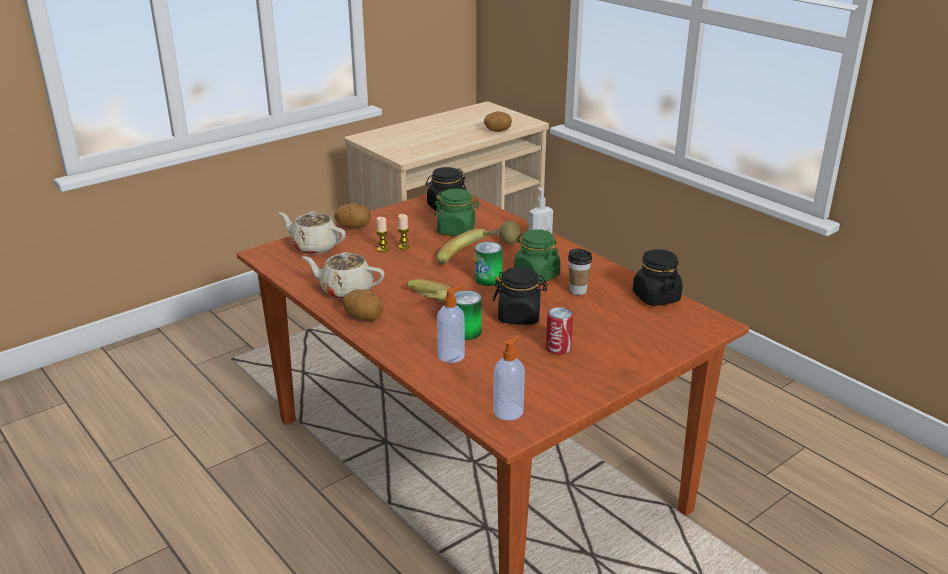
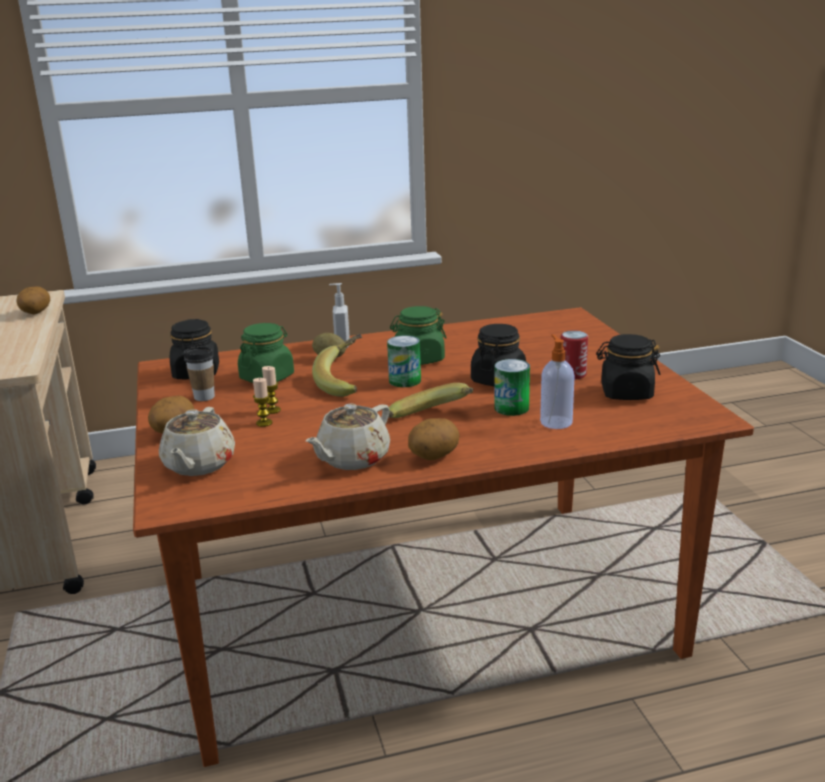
camera: 65 degrees left, 5 degrees down
(314, 247) = (198, 465): beige teapot -> beige teapot turned 45 degrees counterclockwise
(509, 411) = (676, 412): soap dispenser -> none
(578, 290) = (468, 348): cup -> cup (204, 397)
(656, 297) = (508, 324): black jar -> black jar (626, 393)

